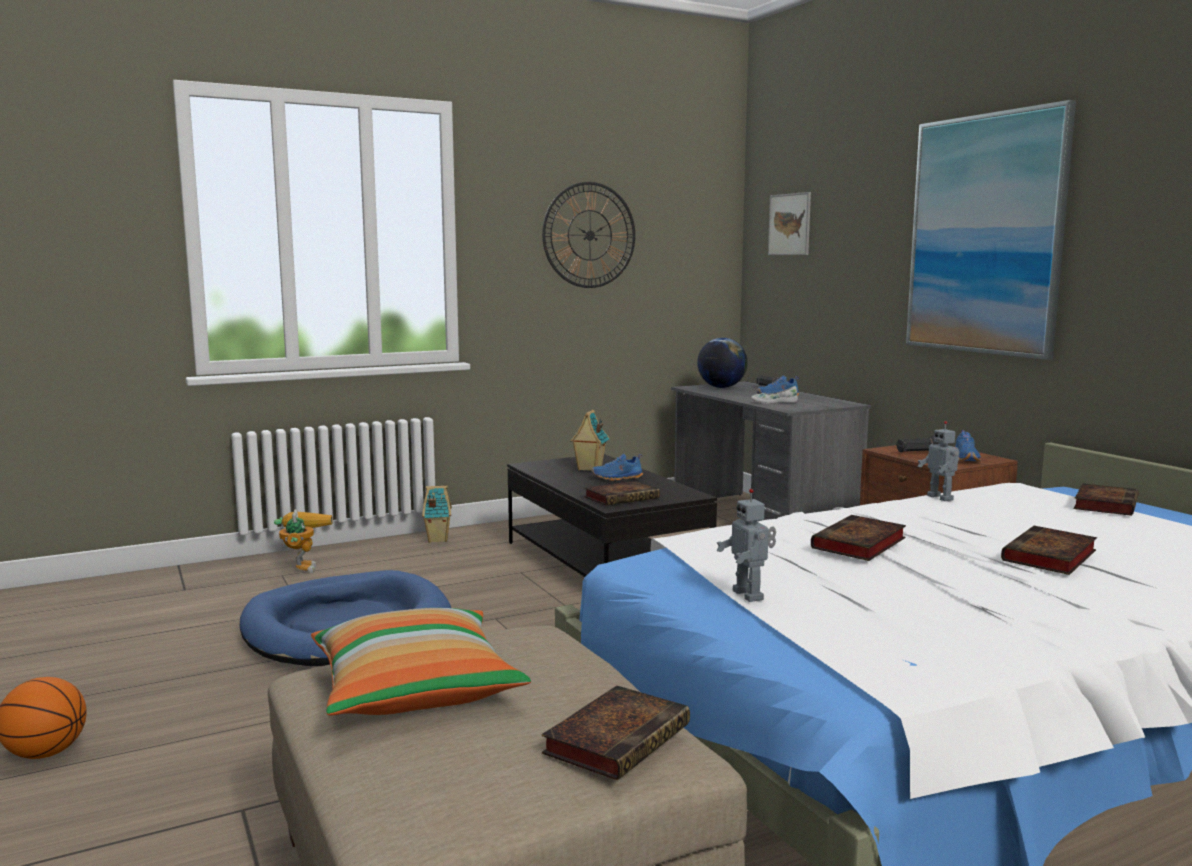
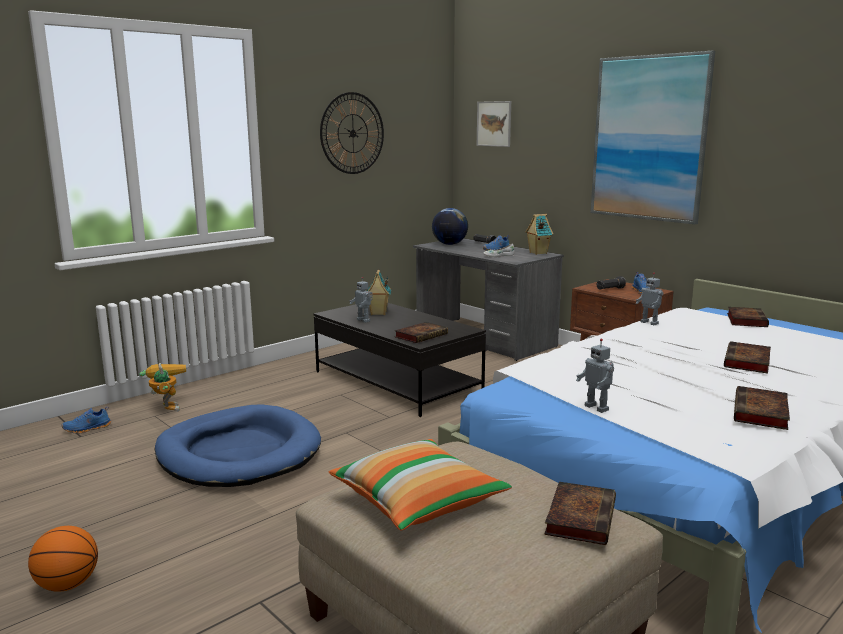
camera: 15 degrees left, 5 degrees up
(437, 539) = (259, 374): toy house -> toy house (537, 253)
(563, 475) = (364, 320): none -> toy robot
(617, 478) = (405, 319): blue shoe -> blue shoe (87, 429)
(858, 544) = (633, 363): book -> book (761, 413)

